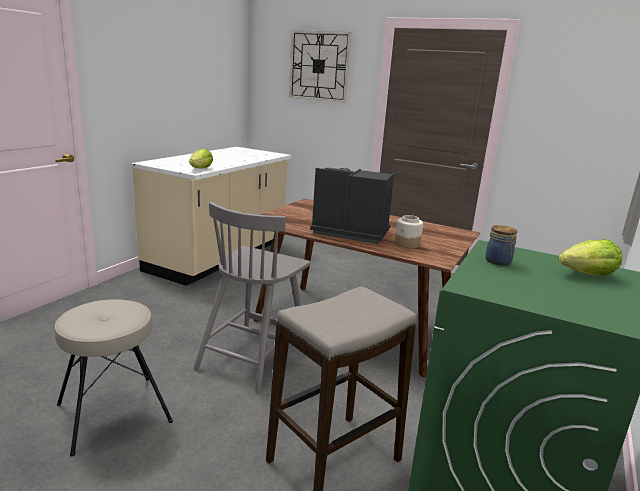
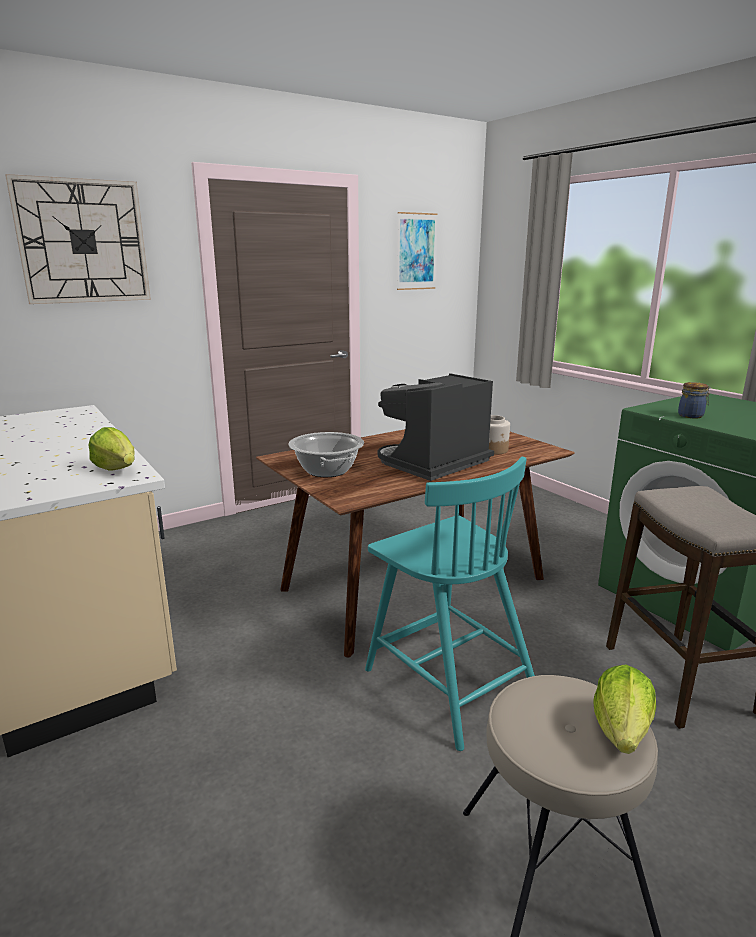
camera: 60 degrees left, 0 degrees up
(253, 356) = (448, 682): grey chair -> turquoise chair
(300, 212) = (326, 470): none -> cooking pot
(576, 88) = (416, 251): none -> picture
(588, 275) = (715, 403): lettuce -> lettuce (621, 730)

